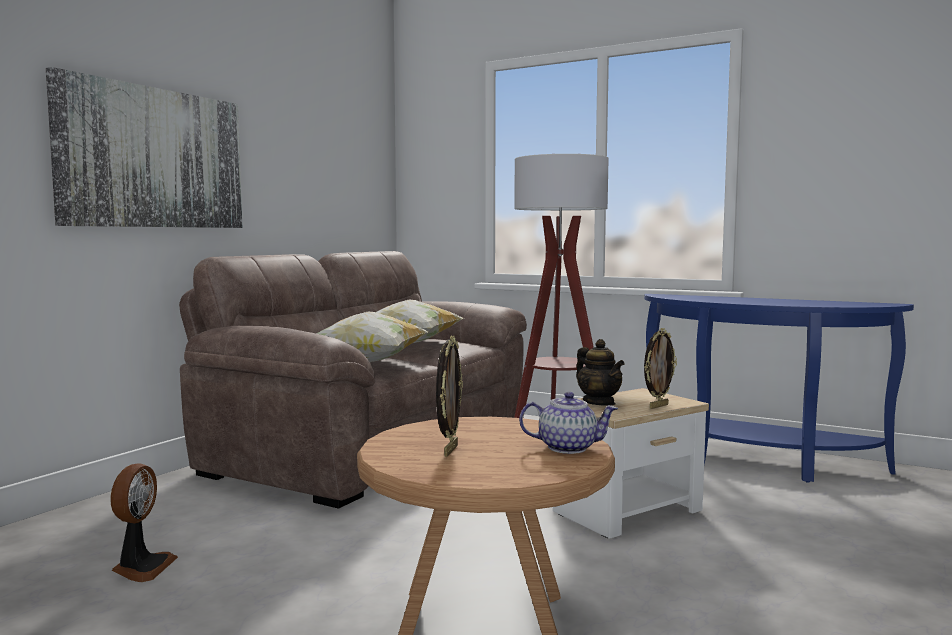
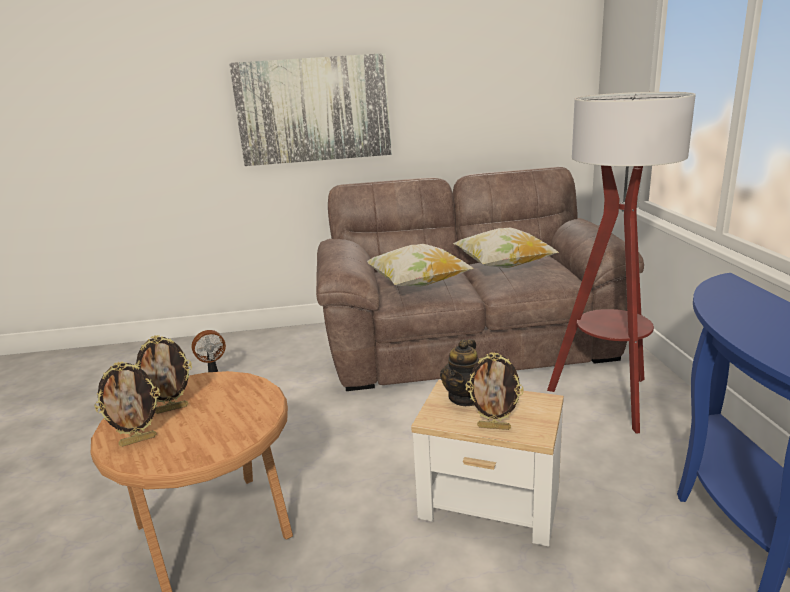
camera: 55 degrees right, 15 degrees up
(500, 468) = (138, 440): none -> picture frame
(568, 447) = (208, 444): teapot -> none

